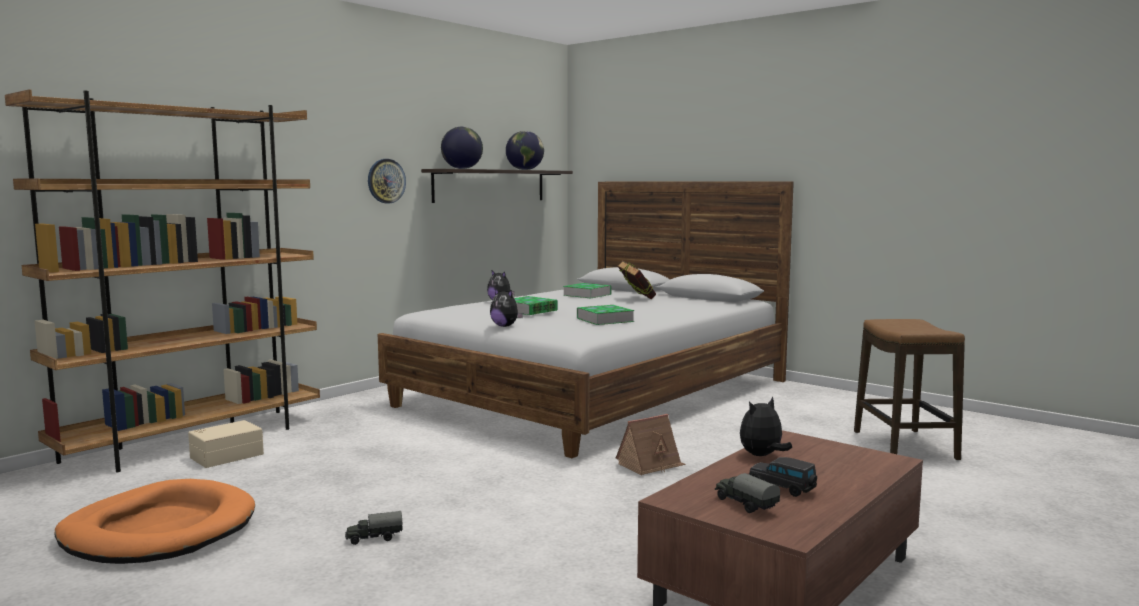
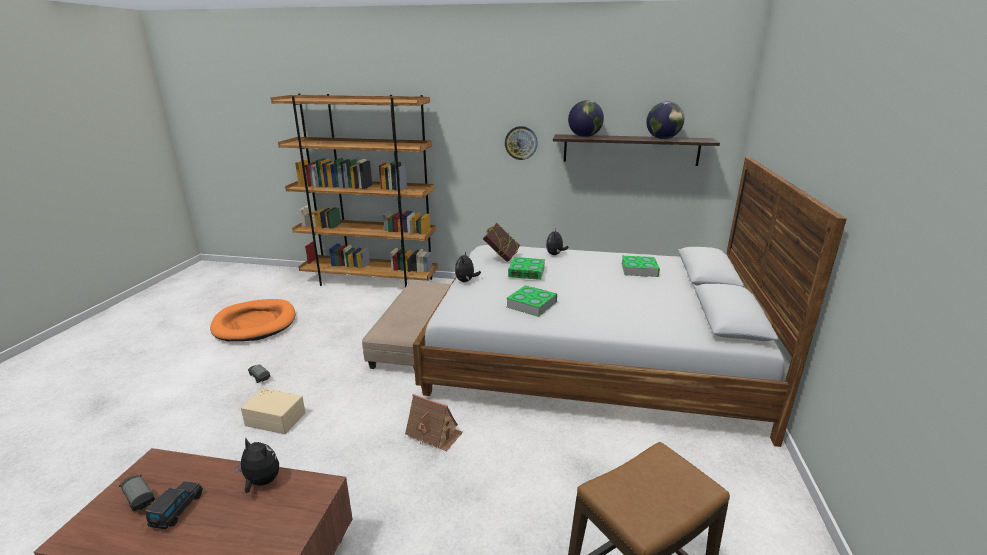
camera: 60 degrees right, 15 degrees up
(226, 455) = (356, 296): beige storage box -> beige storage box (276, 418)
(431, 443) = (416, 337): none -> beige ottoman
(636, 299) = (653, 291): book -> book (501, 258)
(745, 504) = (139, 498): toy truck -> toy truck turned 75 degrees counterclockwise

